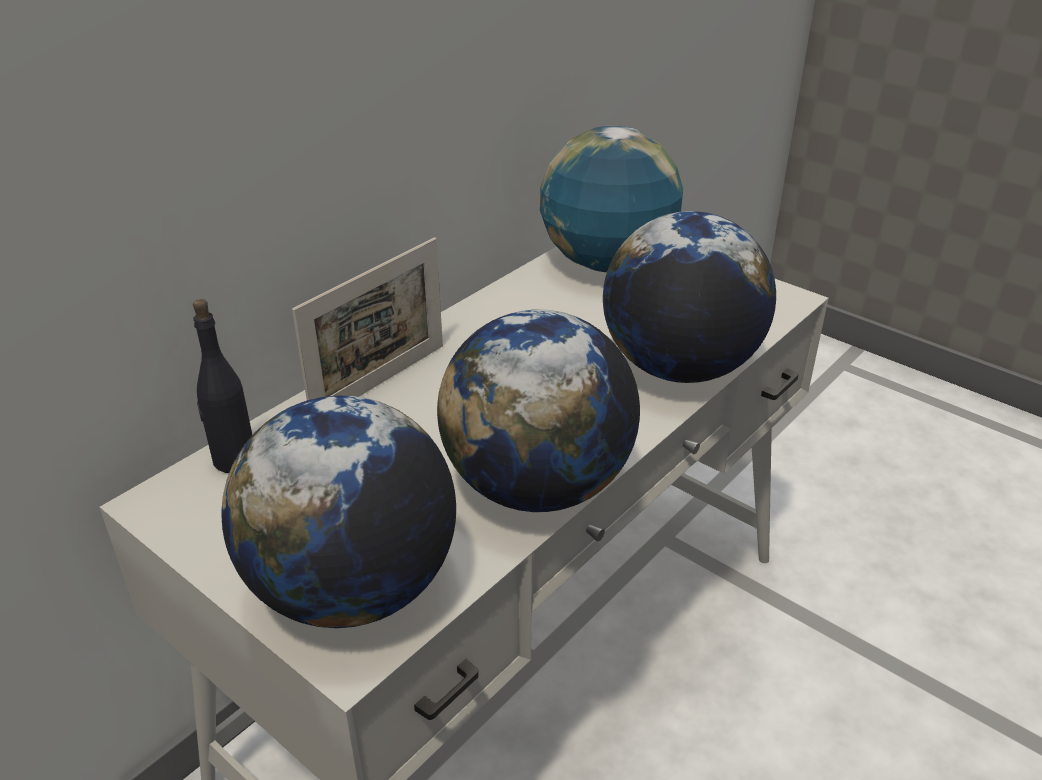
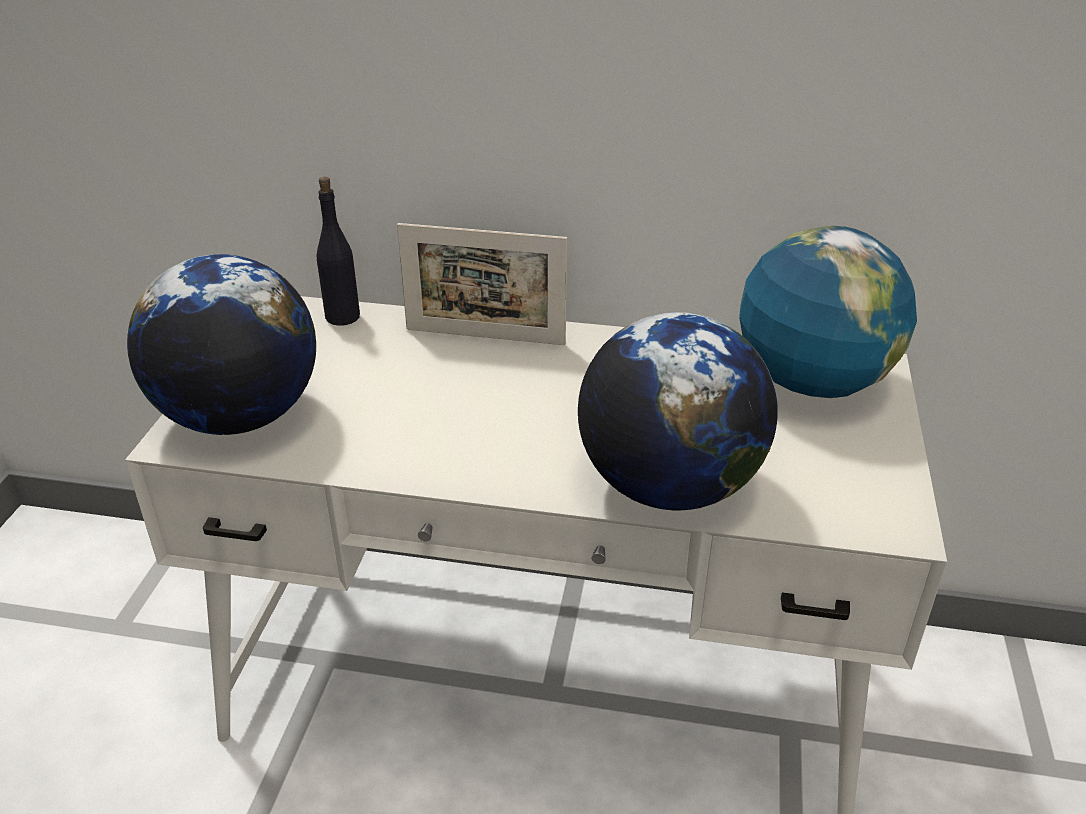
camera: 60 degrees right, 0 degrees up
(537, 486) = (413, 460): globe -> none

